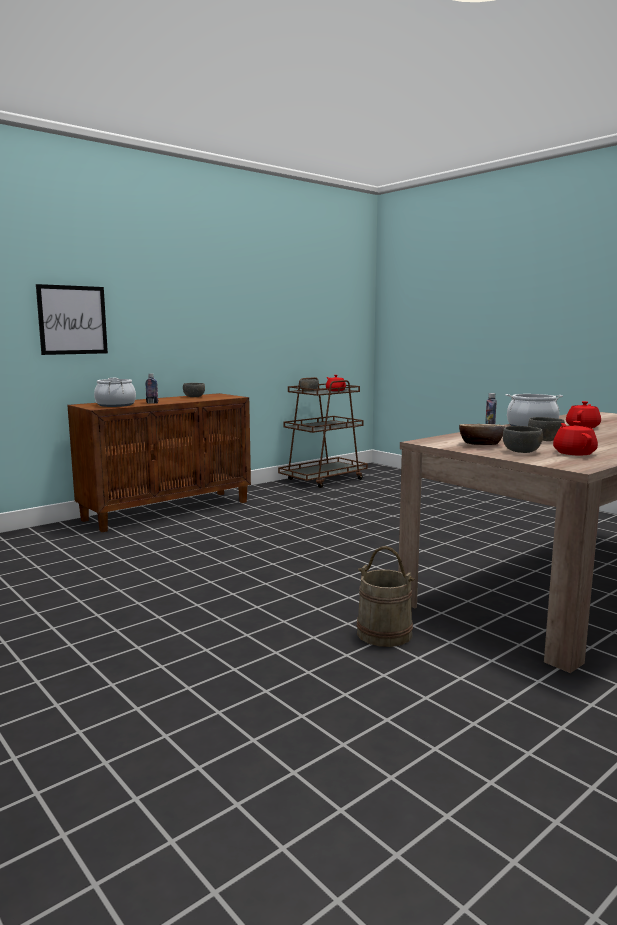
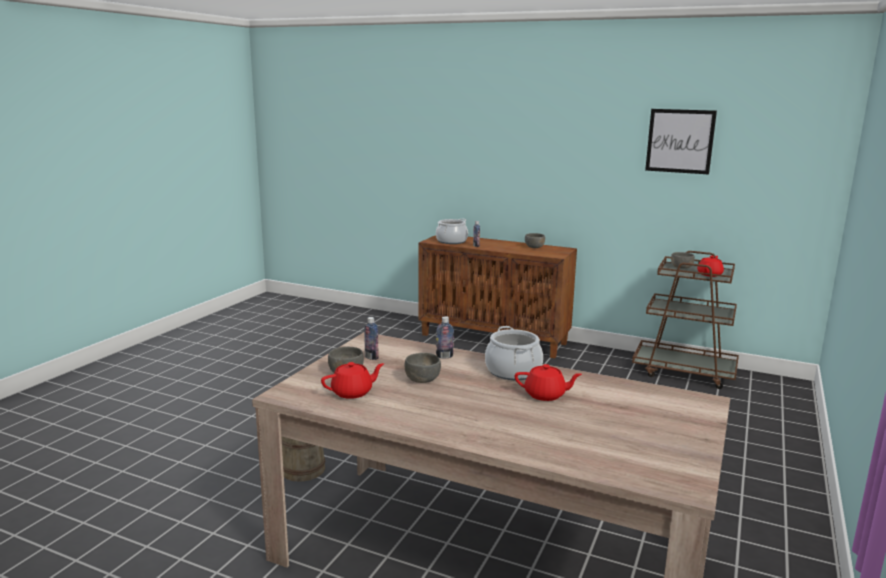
camera: 65 degrees right, 5 degrees up
(72, 320) = (452, 168): picture -> picture (680, 141)
(481, 444) = (371, 357): bowl -> bottle

